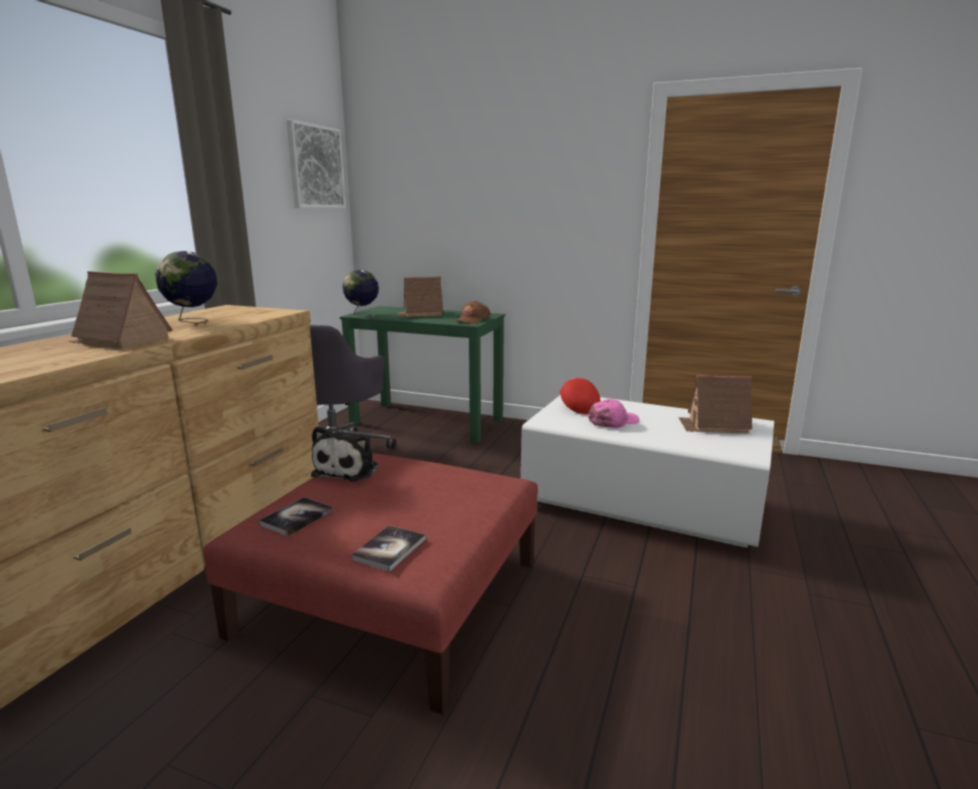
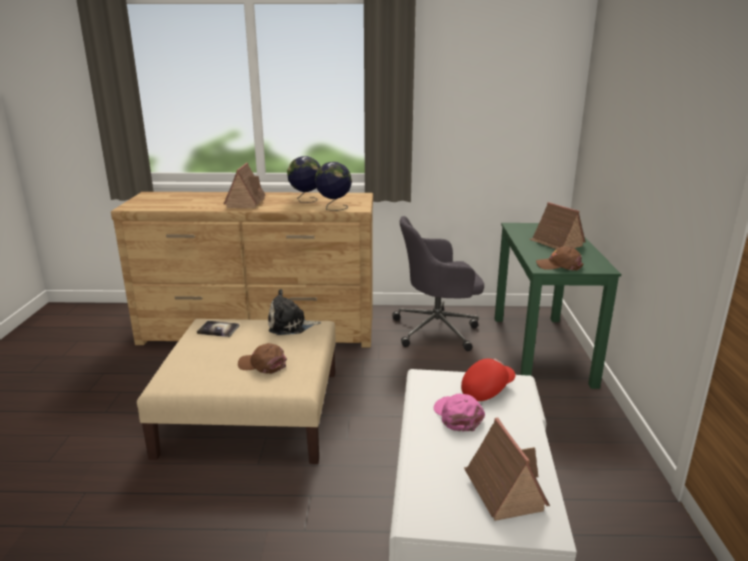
camera: 70 degrees right, 5 degrees up
(316, 167) = (532, 82): picture -> none
(362, 315) = (517, 227): globe -> globe (334, 208)
(389, 549) = (186, 365): book -> none
(394, 597) = (253, 413): red ottoman -> beige ottoman
(439, 495) = (263, 364): none -> brown cap
(613, 421) = (457, 416): pink cap -> pink cap turned 150 degrees counterclockwise

